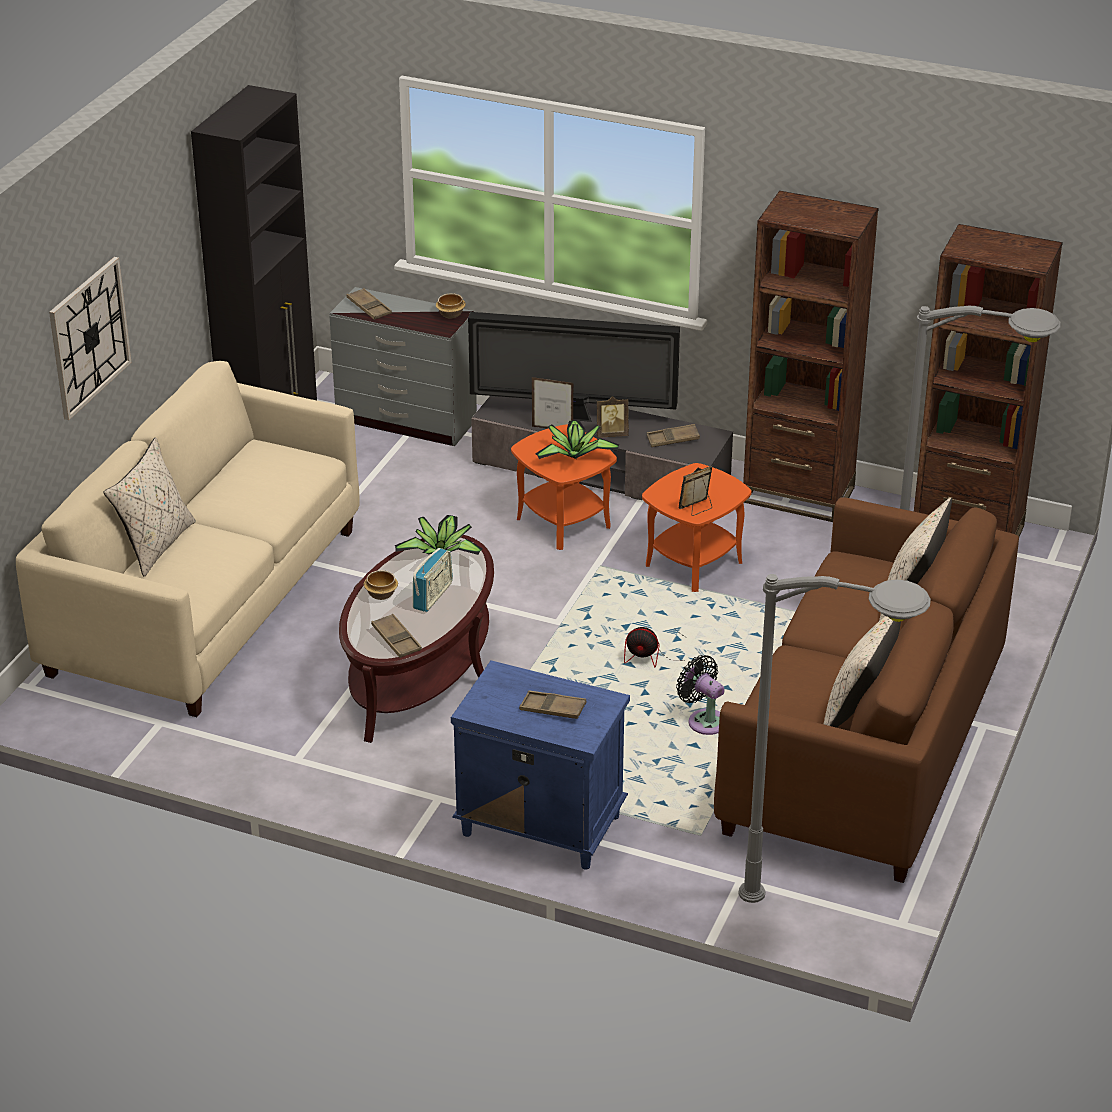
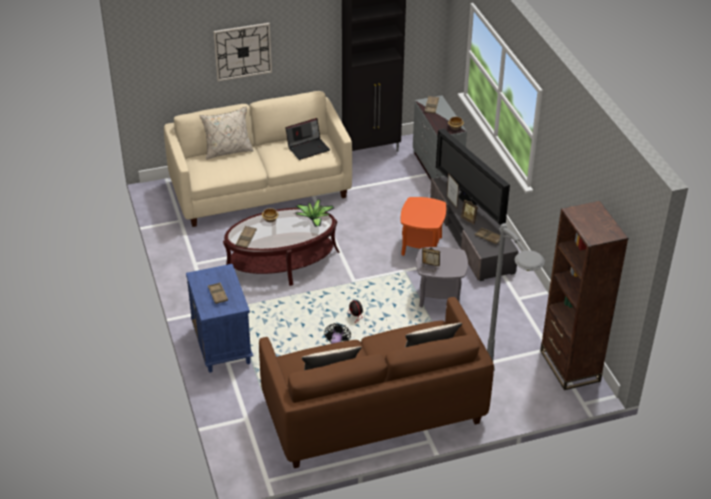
camera: 50 degrees right, 5 degrees up
(270, 468) = (308, 148): none -> laptop
(433, 596) = (284, 232): radio -> none
(575, 455) = (425, 216): potted plant -> none
(693, 564) = (439, 296): orange side table -> grey side table
(798, 495) = (529, 299): brown bookcase -> none
(833, 916) = (251, 457): grey floor lamp -> none

